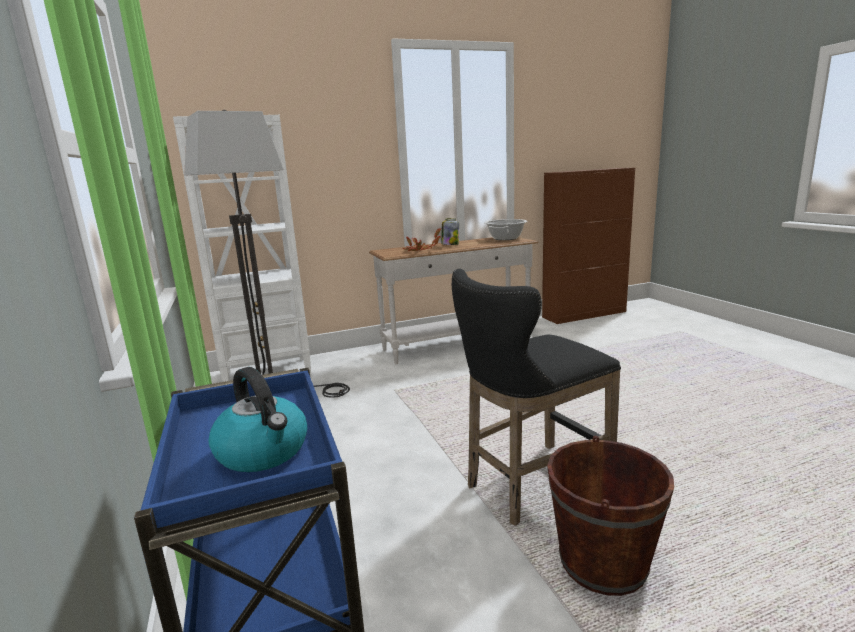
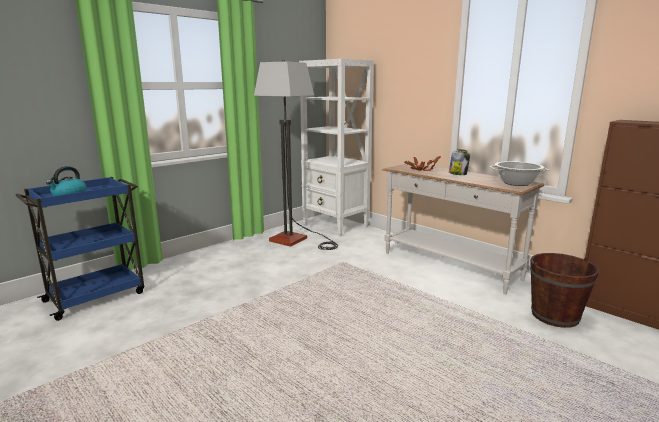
camera: 65 degrees right, 0 degrees up
(530, 486) = (240, 327): black stool -> none
(603, 563) = (166, 359): brown bucket -> brown bucket (555, 316)

